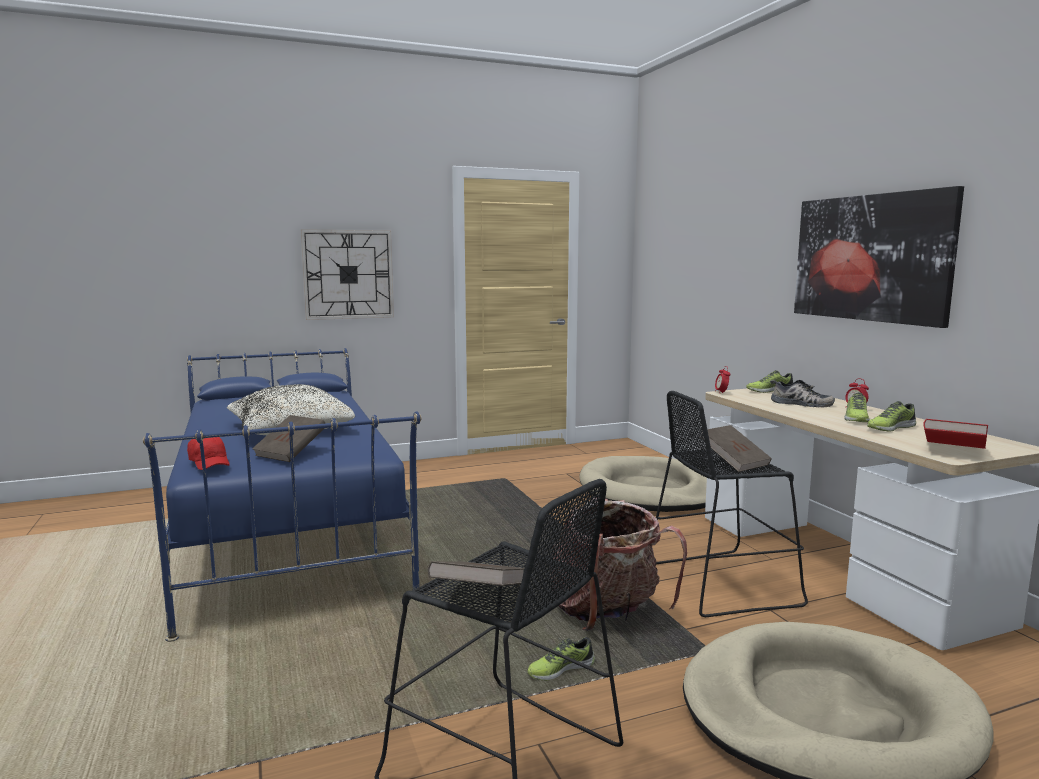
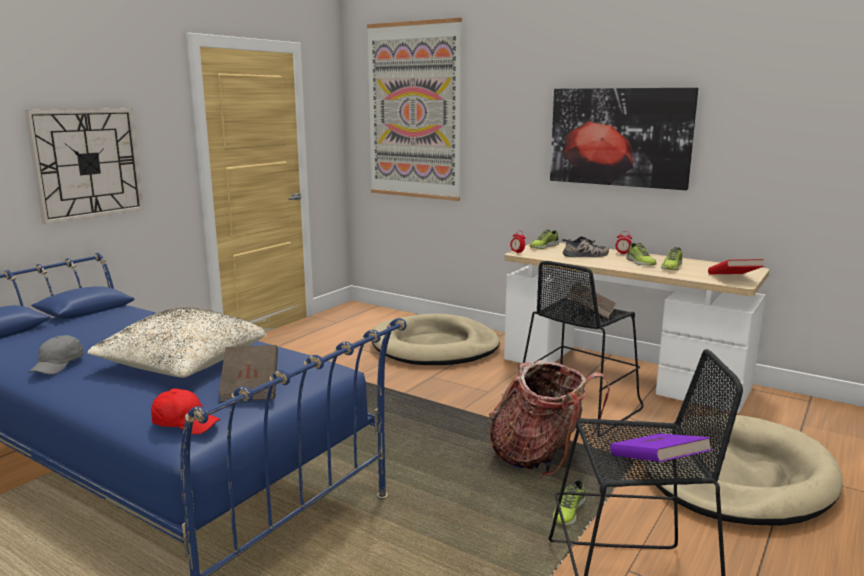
camera: 35 degrees left, 5 degrees up
(223, 417) = (58, 365): none -> grey cap
(480, 596) = (656, 466): brown book -> purple book
(683, 237) = (413, 111): none -> picture

